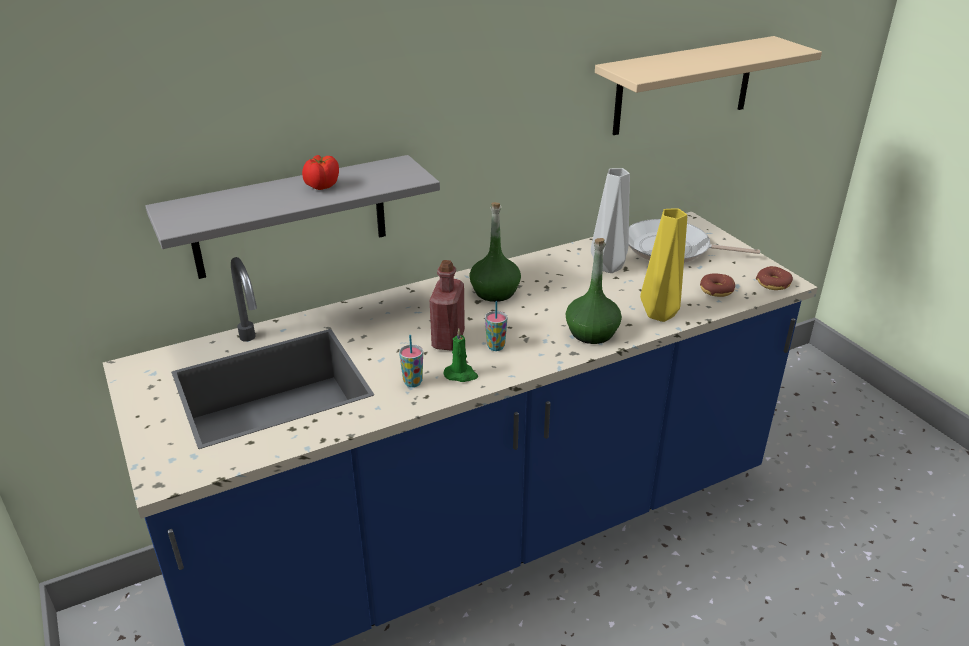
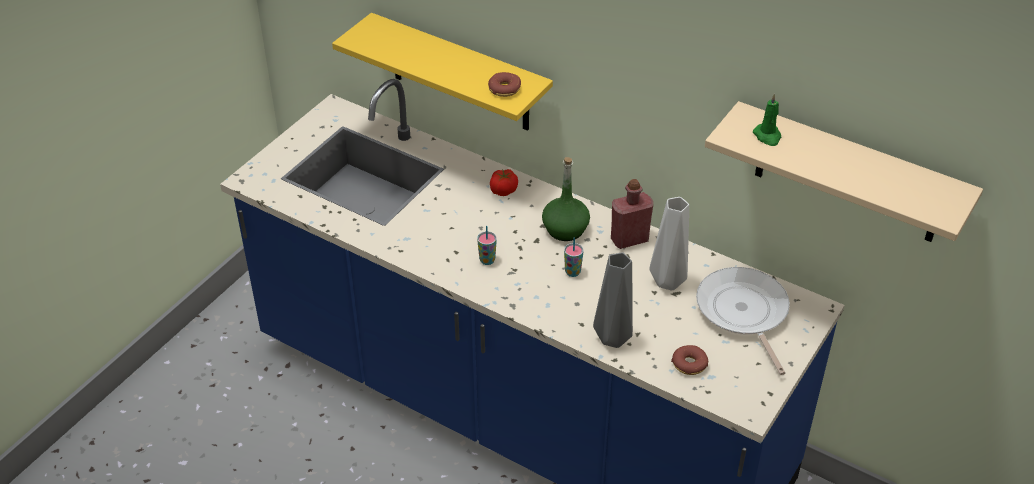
camera: 60 degrees right, 10 degrees up
(290, 217) = (460, 74): grey shelf -> yellow shelf
(322, 186) = (459, 66): tomato -> tomato (503, 191)
(413, 382) = (411, 237): cup -> cup (572, 272)
(448, 340) = (476, 232): red bottle -> red bottle (629, 239)
(461, 375) = (438, 257): green candle -> green candle (767, 136)
(591, 332) = (550, 306): green bottle -> none
(661, 315) = (612, 340): yellow vase -> grey vase
(773, 283) = (738, 401): donut -> donut (504, 89)

